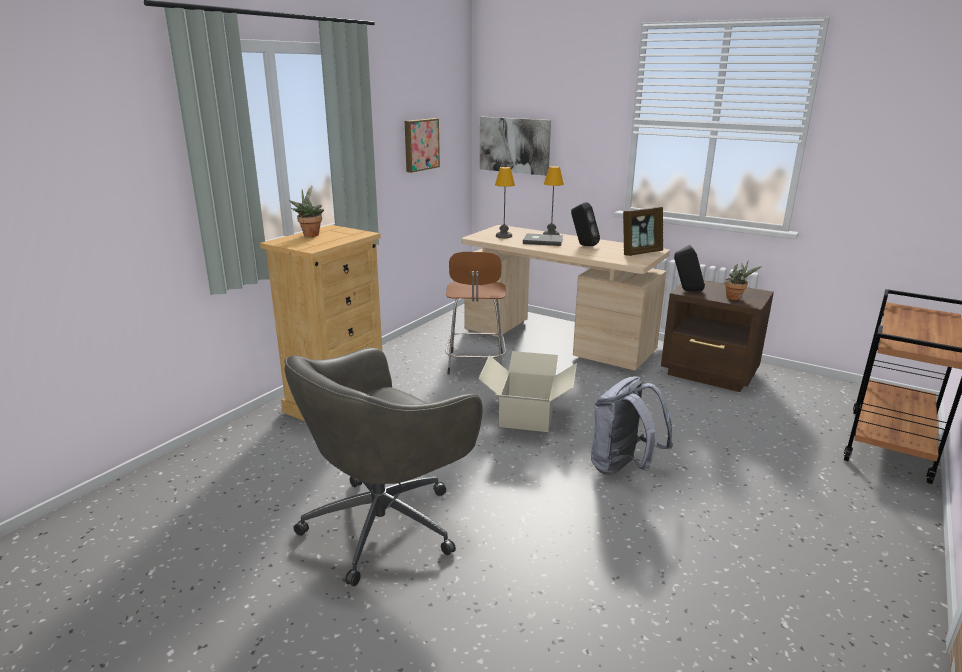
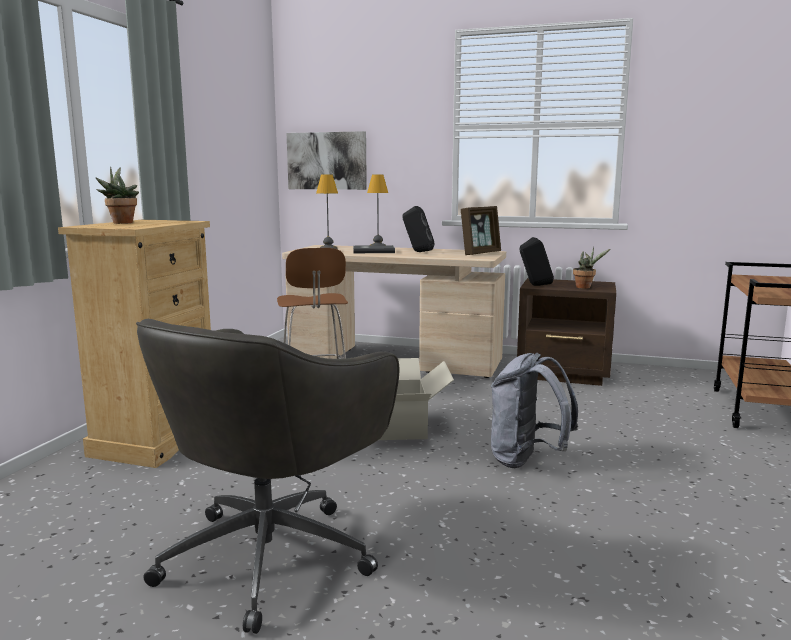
camera: 15 degrees left, 10 degrees down
(420, 144) = (228, 153): picture -> none

